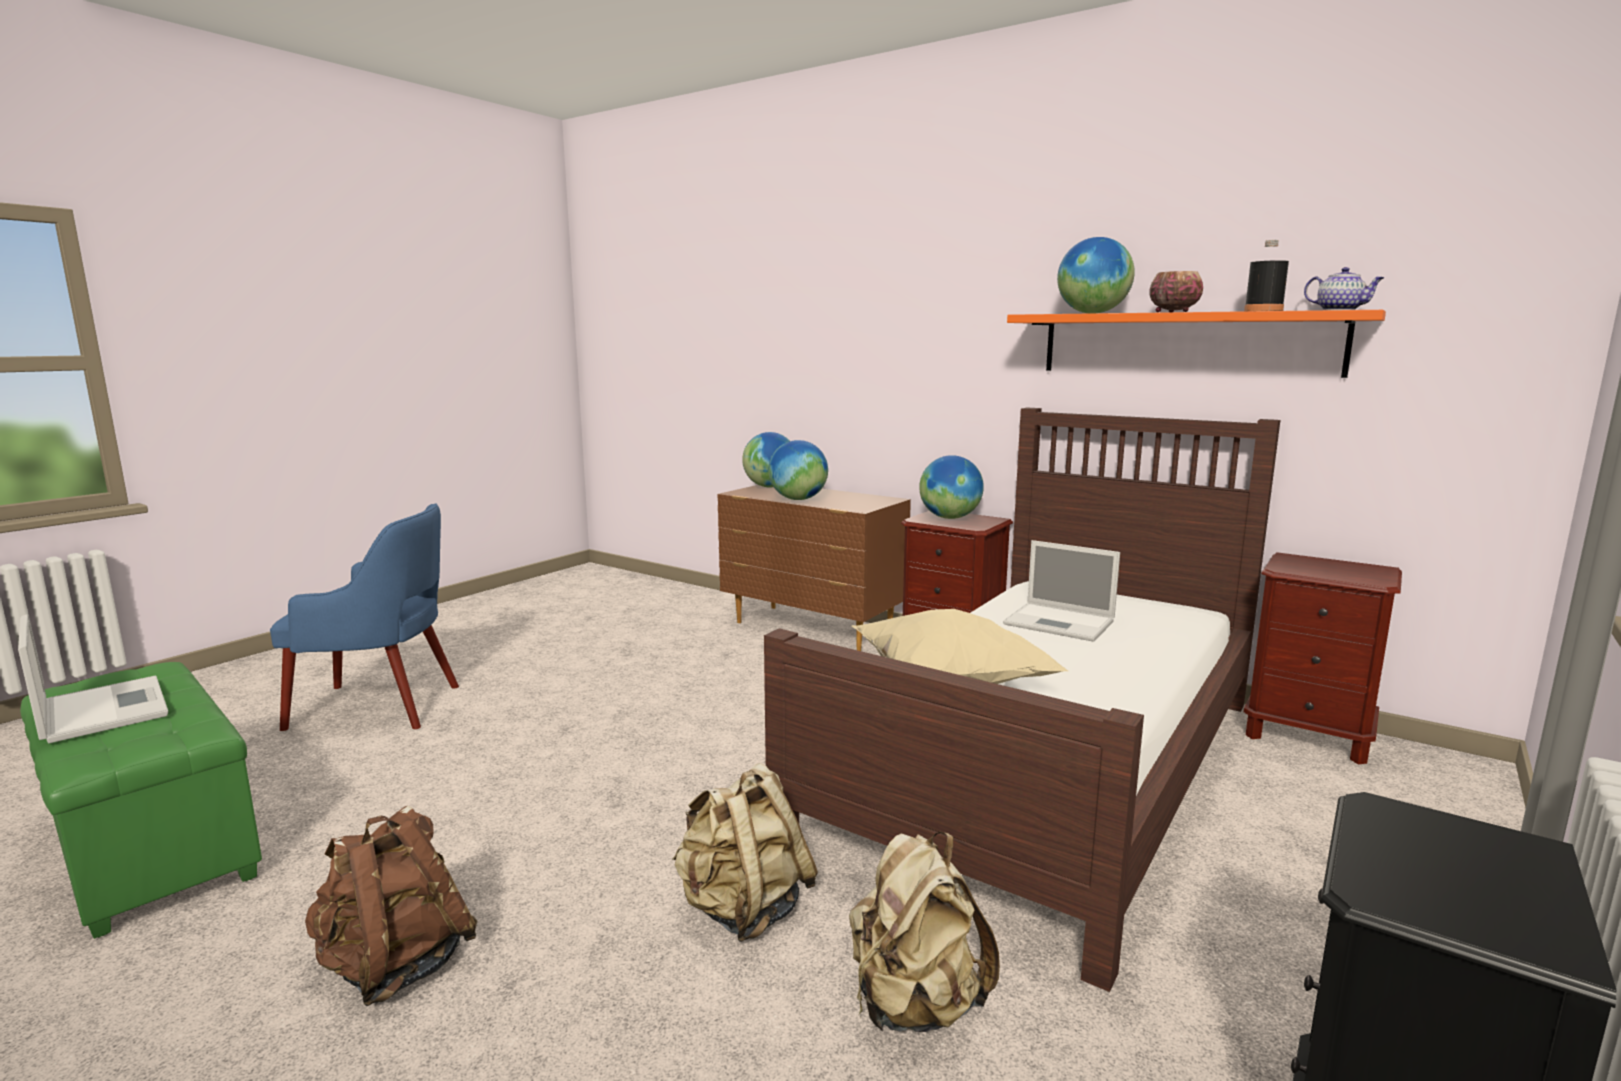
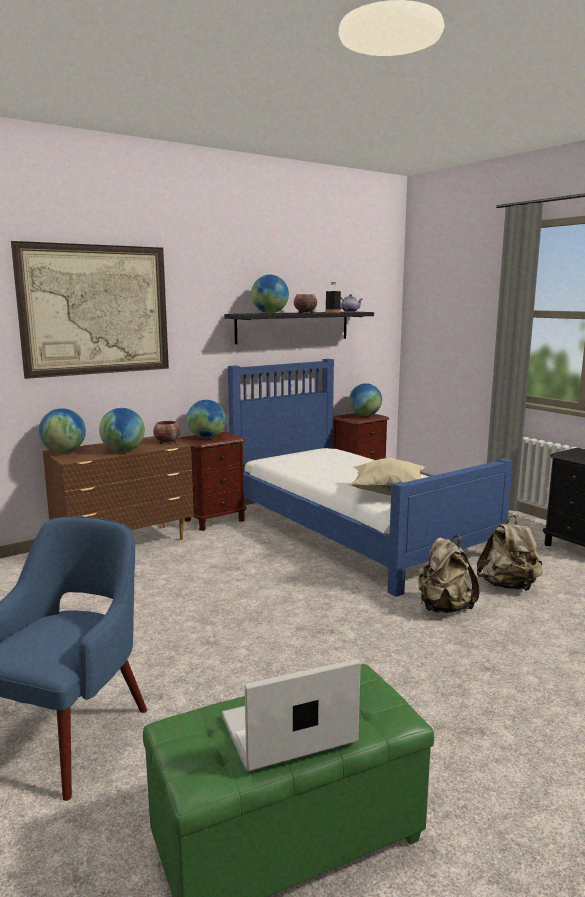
camera: 70 degrees left, 0 degrees up
(396, 966) = (469, 702): brown backpack -> none
(840, 309) = (96, 310): none -> picture
(866, 505) = (168, 442): none -> bowl
(1045, 764) = (353, 530): brown bed -> blue bed
(1061, 623) = (326, 466): laptop -> none
(1186, 344) = (293, 327): orange shelf -> black shelf
(1346, 570) = (365, 416): none -> globe

